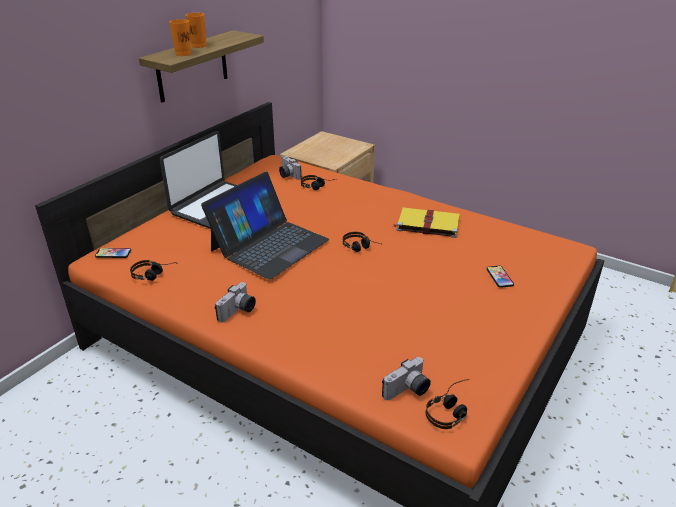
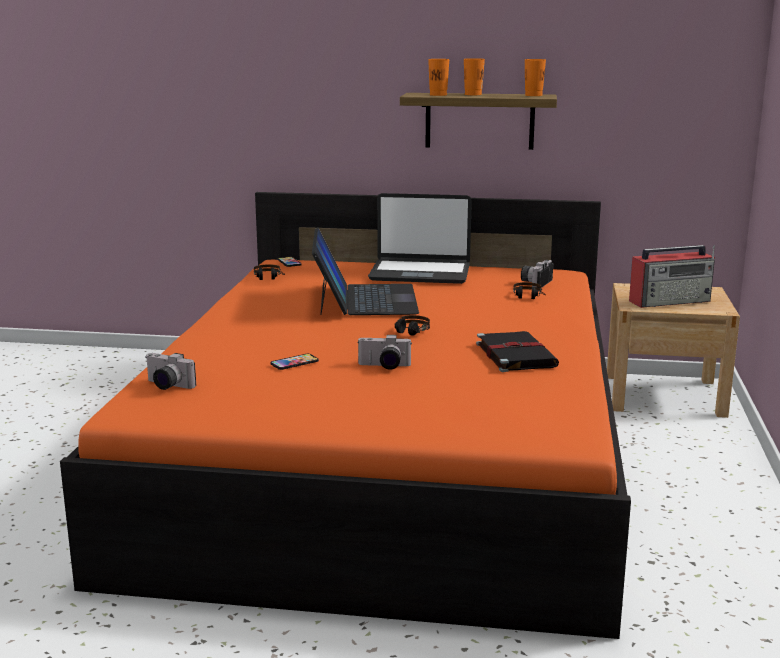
camera: 65 degrees right, 15 degrees down
(234, 35) = (533, 95): none -> orange cup
(238, 312) = (240, 312): camera -> camera (384, 366)
(269, 244) = (365, 299): laptop -> laptop turned 105 degrees counterclockwise
(334, 151) = (671, 301): none -> radio
(427, 224) = (515, 354): yellow book -> black book
(451, 410) = (148, 406): headphones -> none
(499, 277) = (428, 402): phone -> phone (294, 363)

